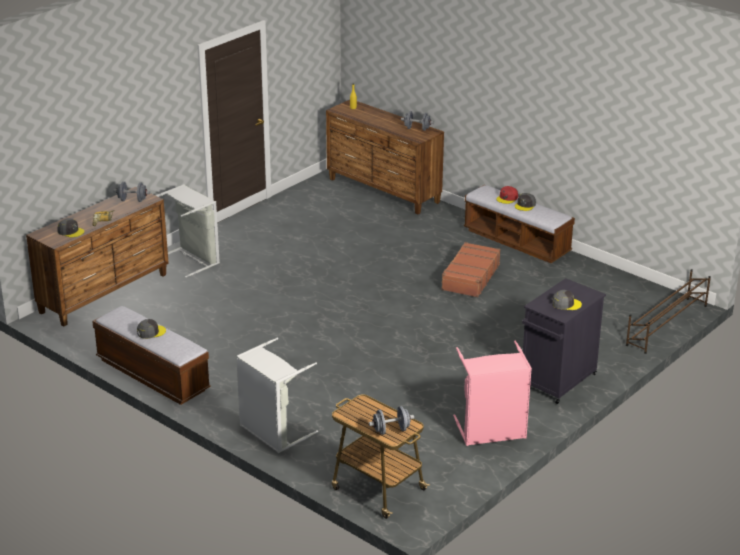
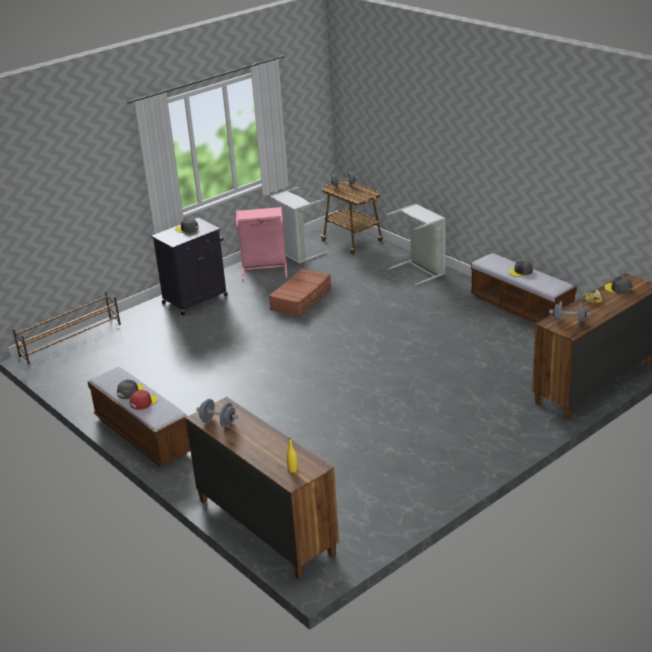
camera: 170 degrees left, 0 degrees up
(192, 259) = (510, 422): grey laundry basket -> grey laundry basket (296, 253)
(470, 277) = (216, 391): brown suitcase -> brown suitcase (301, 299)

